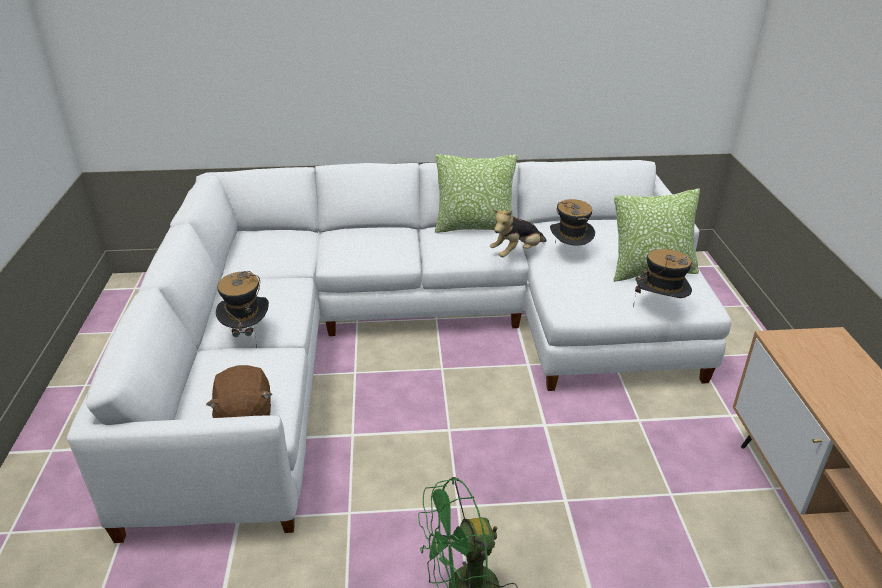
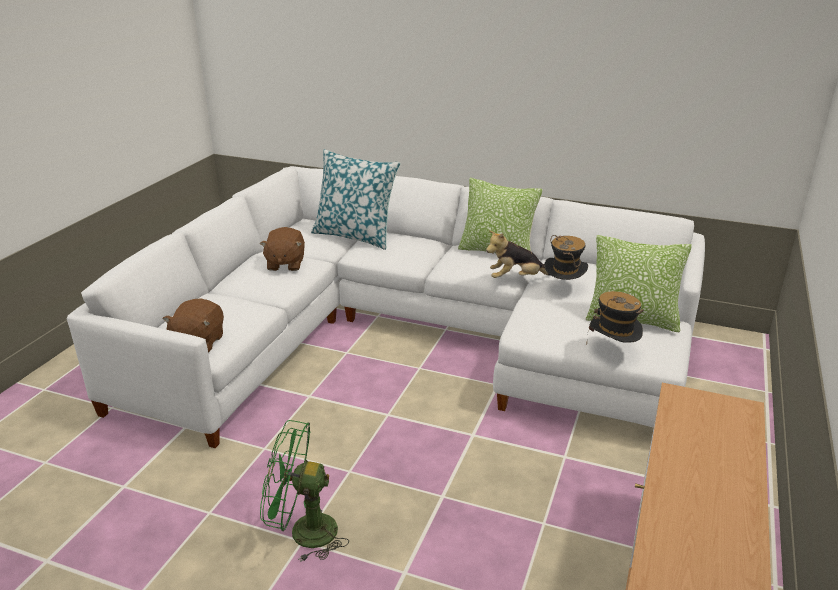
camera: 25 degrees right, 5 degrees down
(247, 334) = (248, 289): hat -> none
(266, 292) = (285, 264): none -> brown plush toy
(316, 240) = (355, 236): none -> pillow

